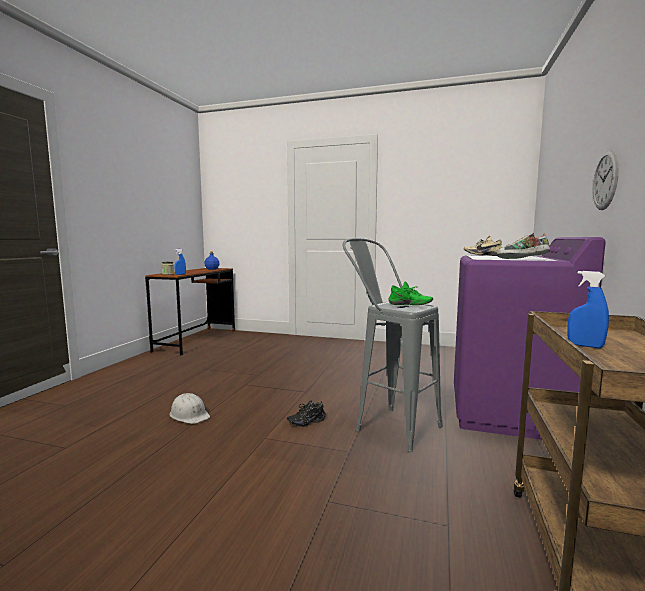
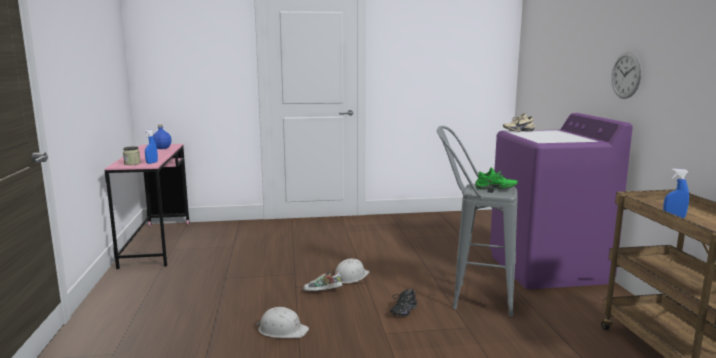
camera: 25 degrees left, 5 degrees up
(197, 340) = (156, 244): brown desk -> pink desk
(299, 384) = (350, 276): none -> white hard hat
(522, 259) = (571, 140): shoe -> shoe (322, 292)

